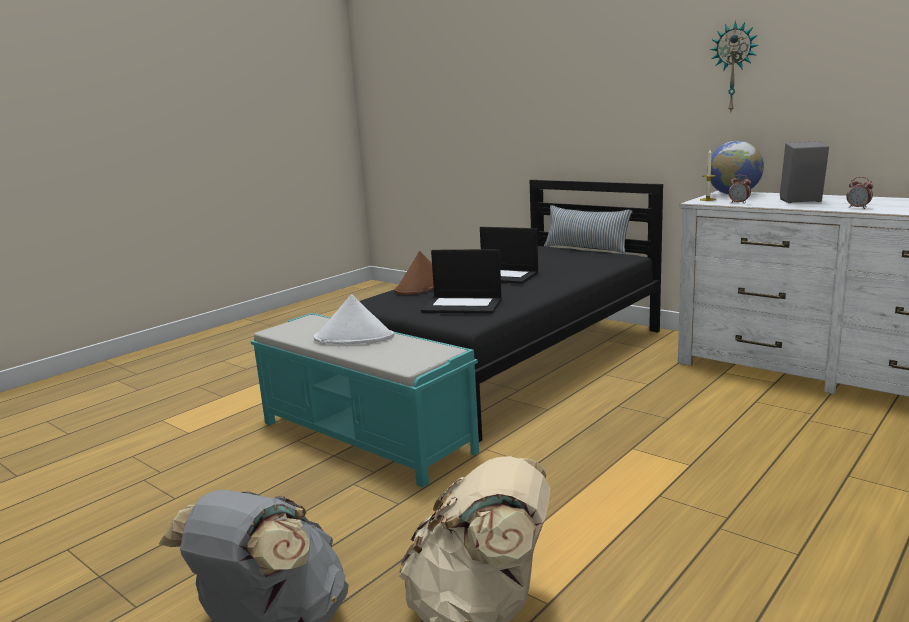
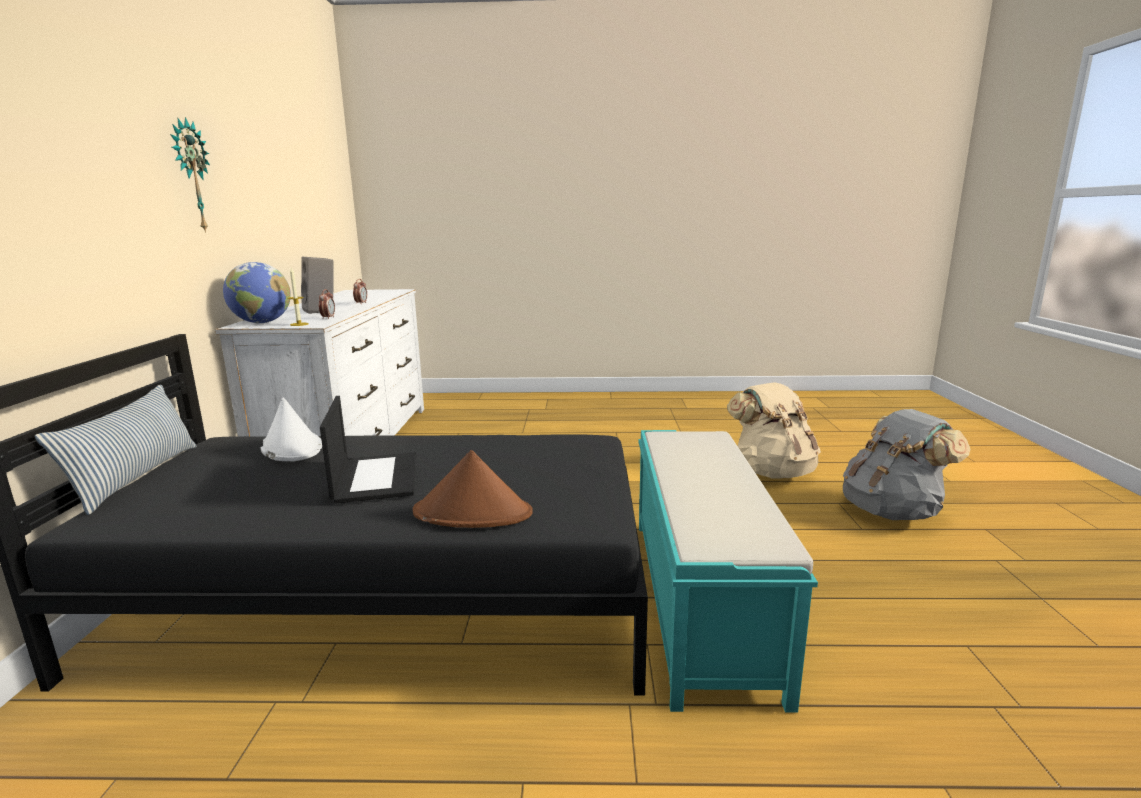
camera: 130 degrees left, 0 degrees up
(354, 338) = (704, 482): white hat -> white hat (291, 447)
(463, 305) = (539, 458): laptop -> none

